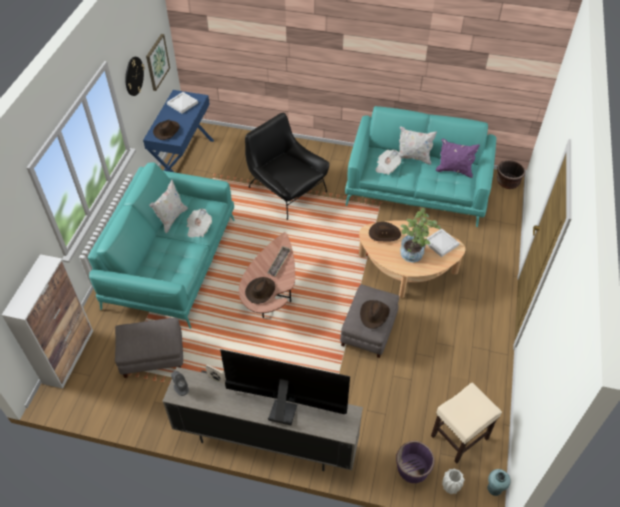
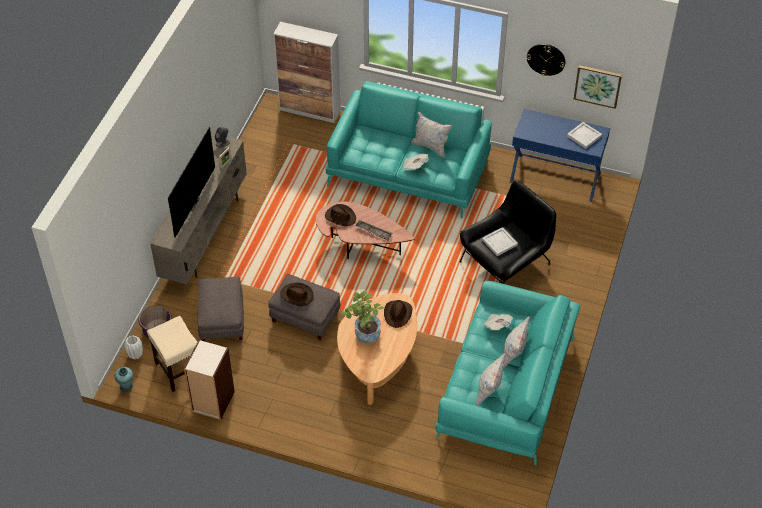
camera: 95 degrees right, 0 degrees up
(152, 356) = (300, 162): grey ottoman -> grey ottoman (221, 319)
(167, 131) = (537, 125): brown hat -> none
(440, 243) = (379, 361): white tray -> white tray (499, 242)
(454, 170) = (489, 391): purple pillow -> white pillow
(490, 398) = (213, 402): none -> bookcase
(507, 182) = (512, 487): brown planter -> none

